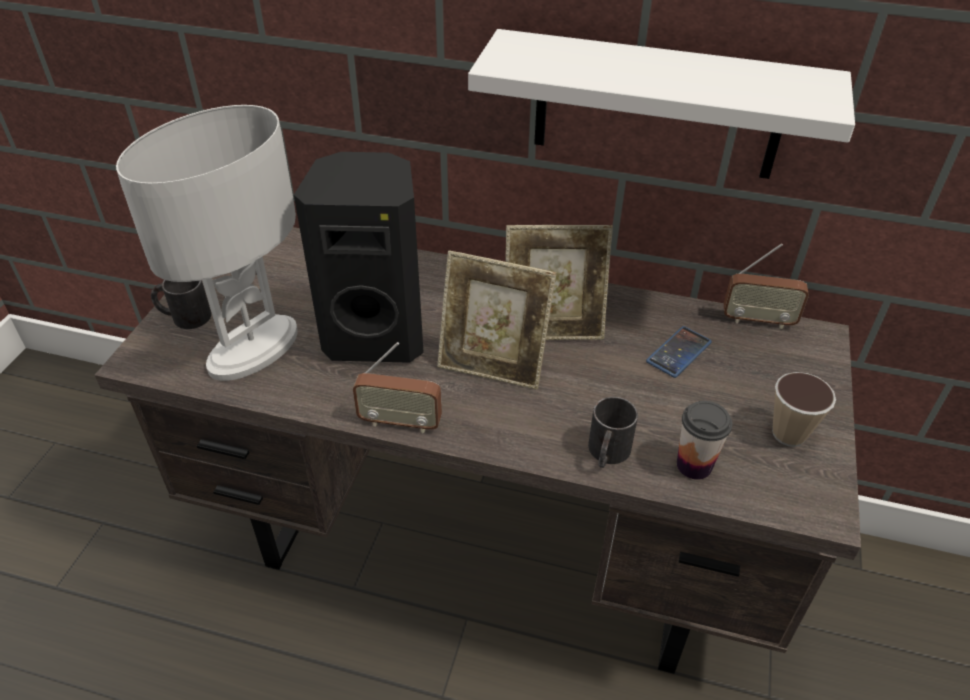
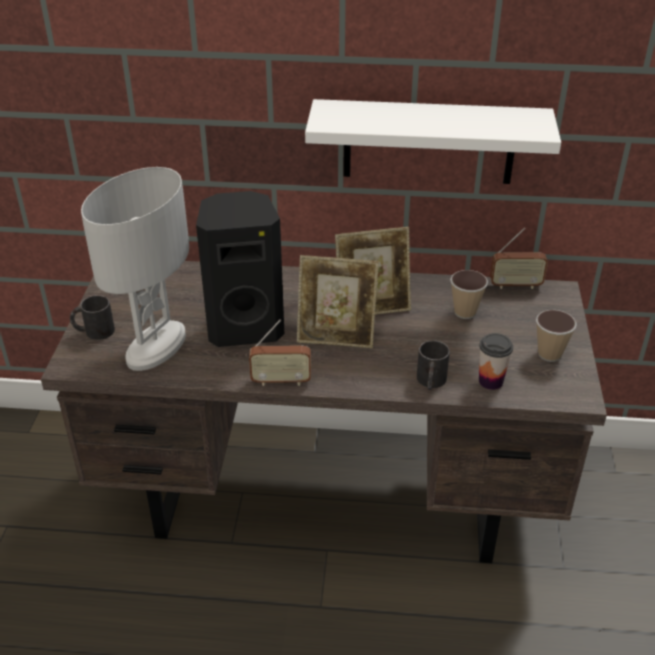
camera: 10 degrees left, 5 degrees down
(678, 352) = (465, 312): phone -> cup

